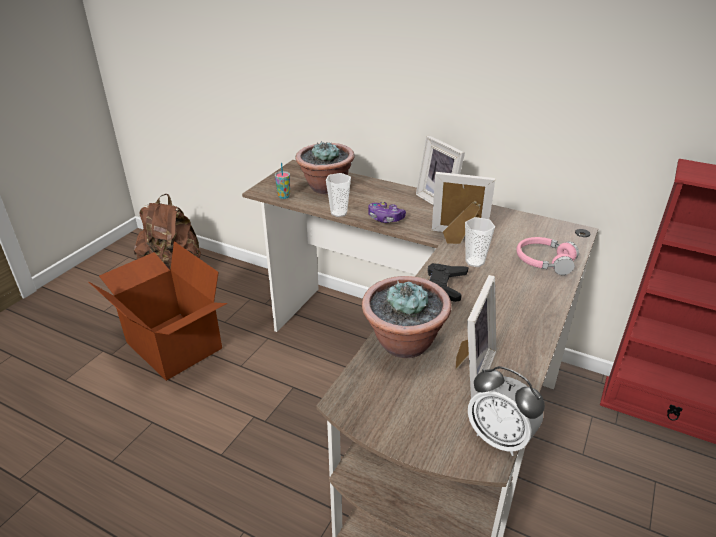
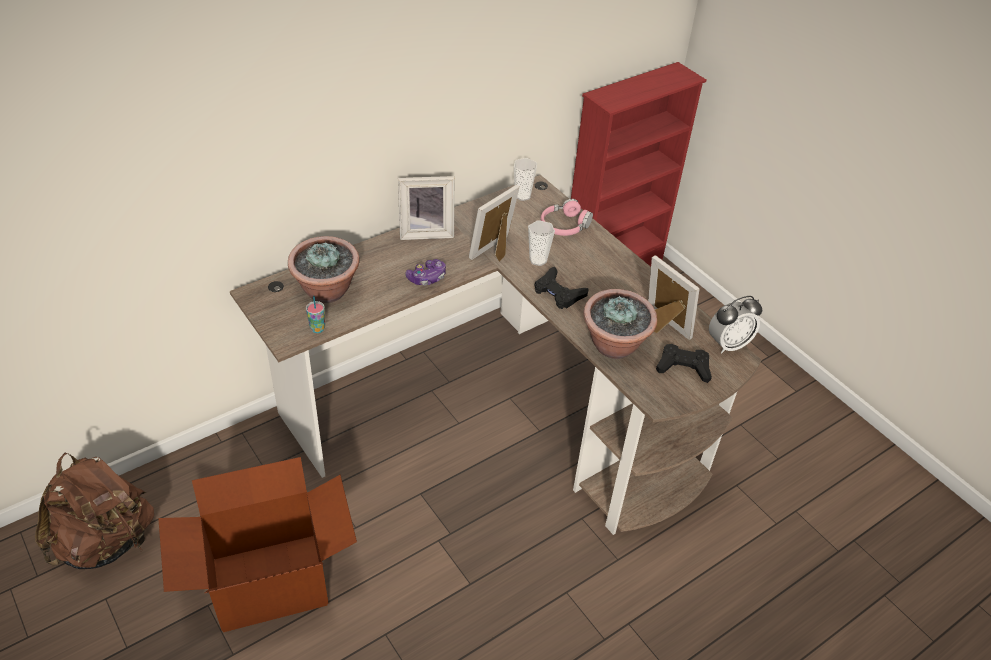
camera: 65 degrees left, 10 degrees up
(339, 213) = (389, 303): cup -> cup (522, 196)
(420, 407) = (683, 367): none -> black game controller

